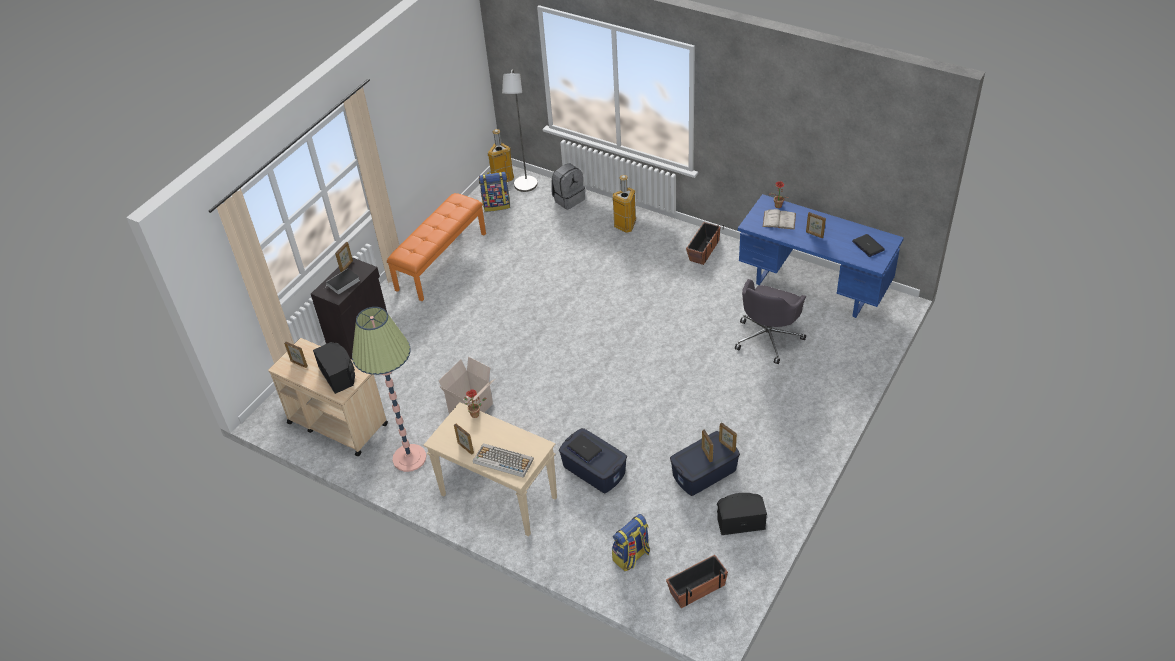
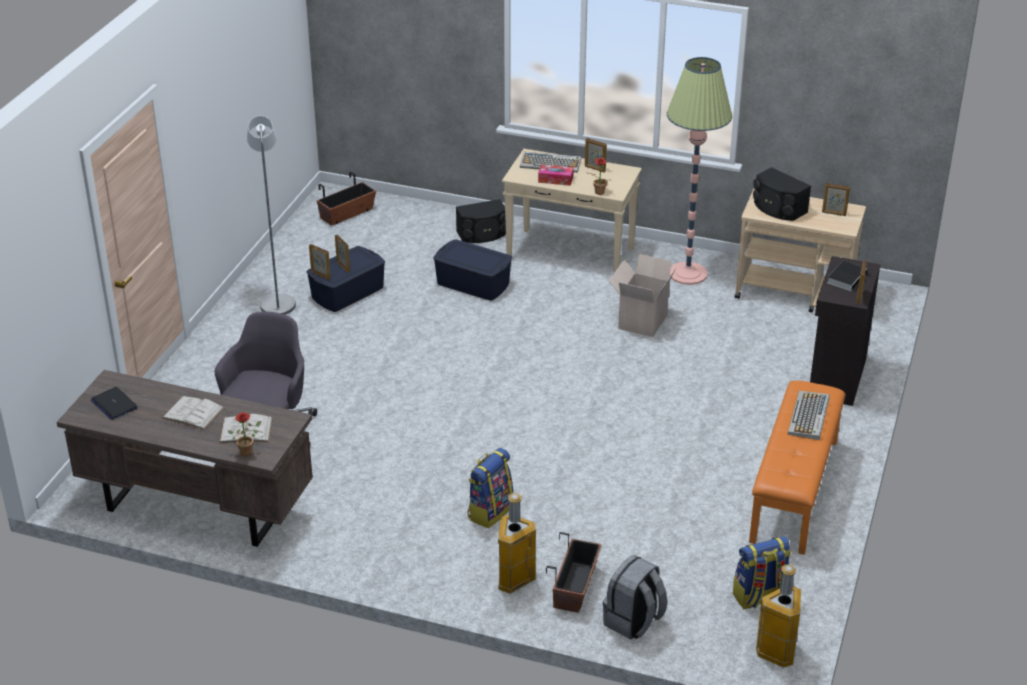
camera: 165 degrees right, 10 degrees down
(422, 238) = (809, 416): none -> keyboard
(506, 437) = (555, 179): none -> tissue box
(525, 187) = (725, 638): grey floor lamp -> grey floor lamp (277, 301)
(584, 449) = (483, 259): laptop -> none
(631, 556) = (415, 227): backpack -> backpack (490, 511)
(703, 250) = (373, 549): planter -> planter (575, 587)
(740, 521) = (306, 260): black speaker -> black speaker (482, 234)
(814, 234) = (193, 413): picture frame -> white book
(814, 287) = (195, 507): blue desk -> brown desk

